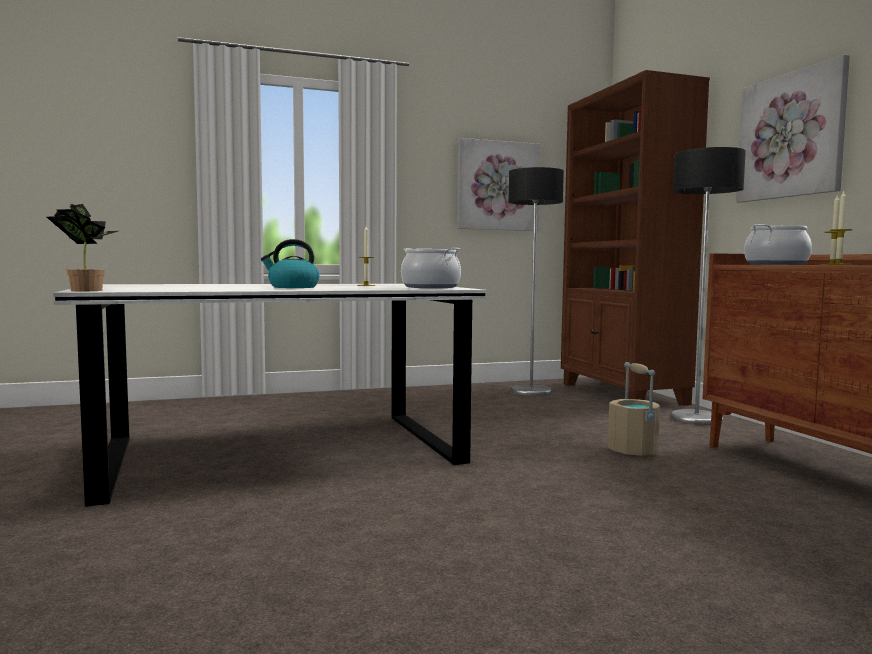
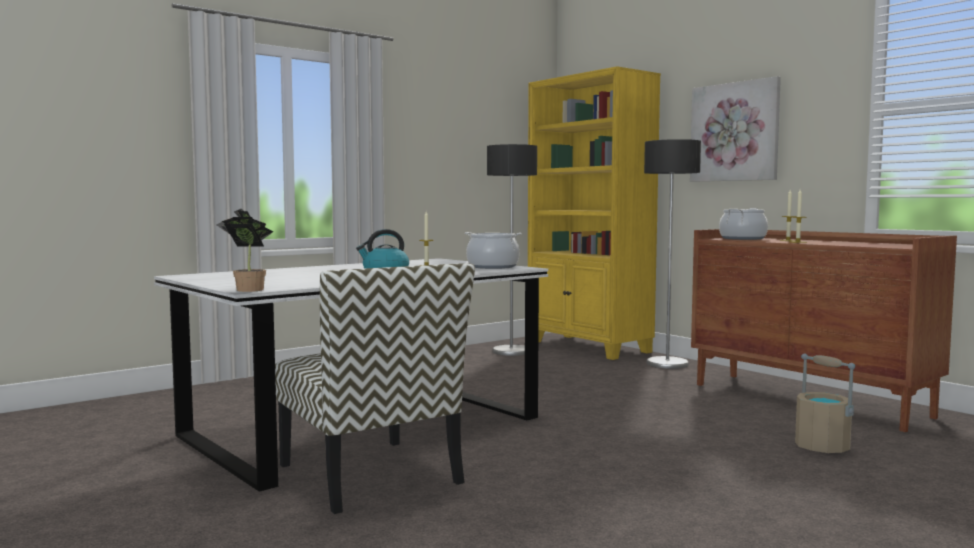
camera: 20 degrees left, 0 degrees up
(211, 504) = (371, 474): none -> chair
(497, 186) = (466, 156): picture -> none
(622, 393) = (589, 347): brown bookcase -> yellow bookcase
(633, 450) = (648, 394): beige bucket -> beige bucket (822, 447)

